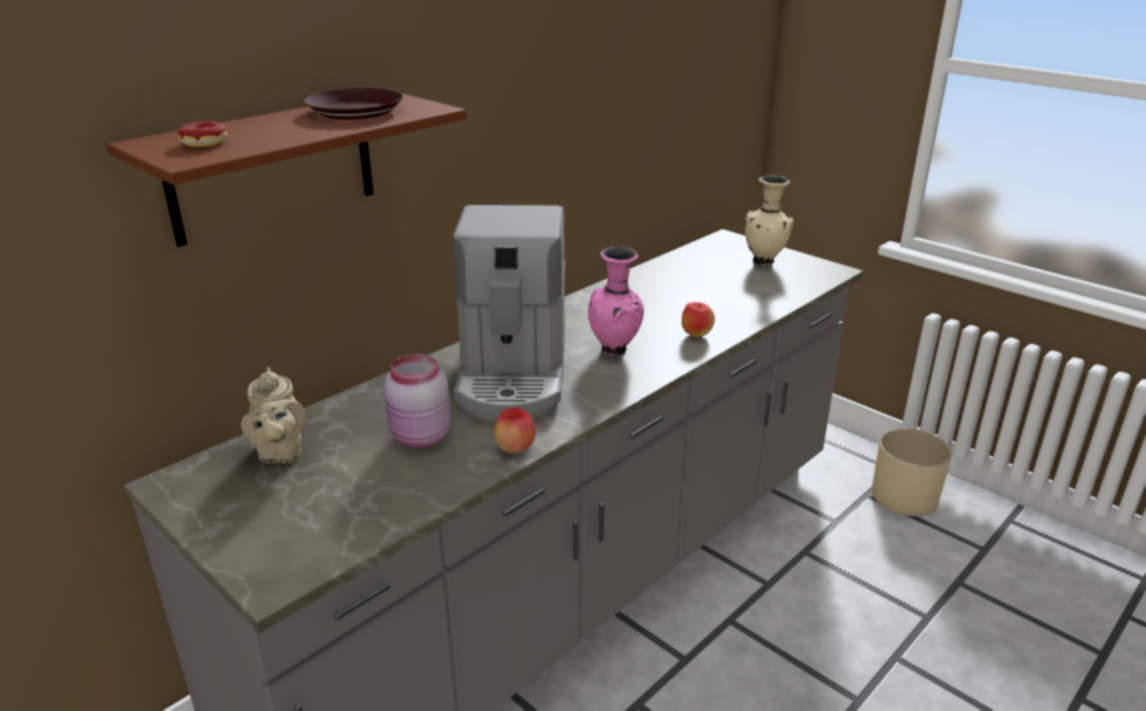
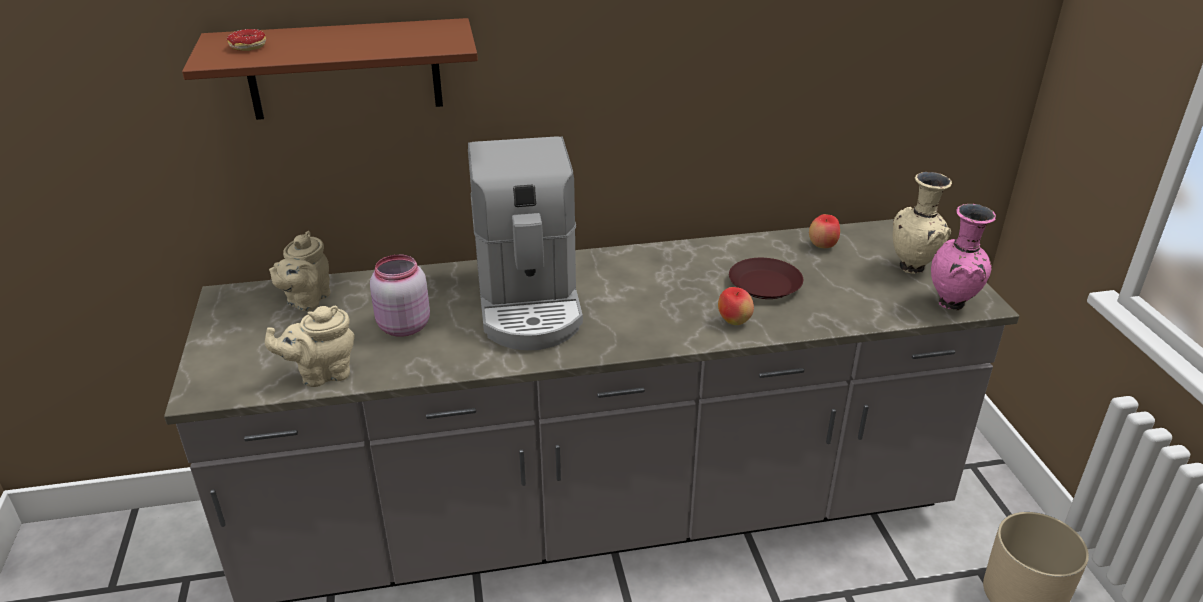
camera: 35 degrees right, 5 degrees up
(356, 111) = (396, 36): brown plate -> brown plate (765, 285)
(392, 508) = (322, 374): none -> beige teapot
(513, 377) = (529, 302): coffee machine -> coffee machine turned 45 degrees counterclockwise
(515, 449) = (453, 365): apple -> apple (822, 246)
(616, 351) = (641, 310): pink vase -> pink vase (952, 305)

